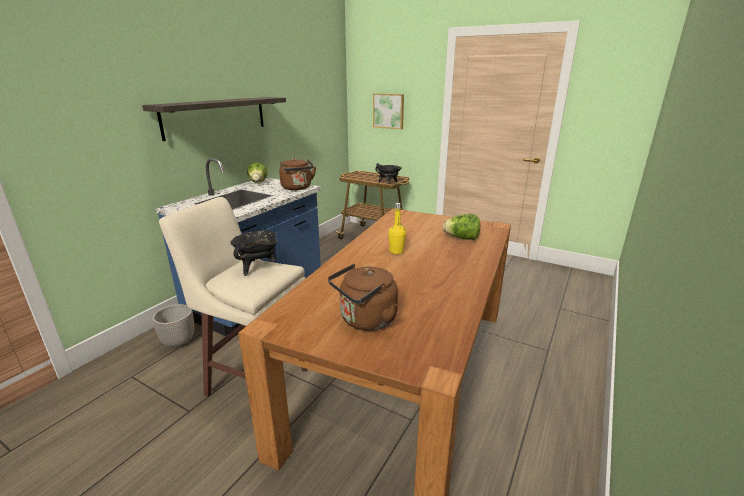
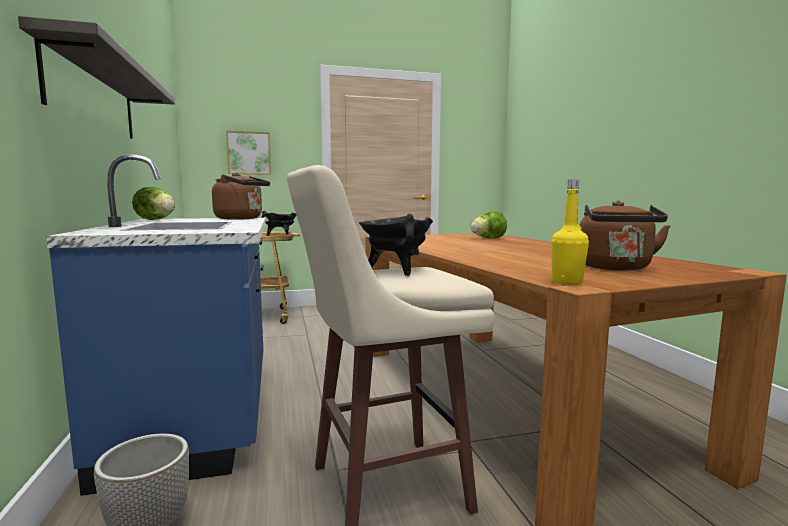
camera: 45 degrees left, 15 degrees down
(396, 251) = (474, 247): yellow bottle -> yellow bottle (567, 282)

